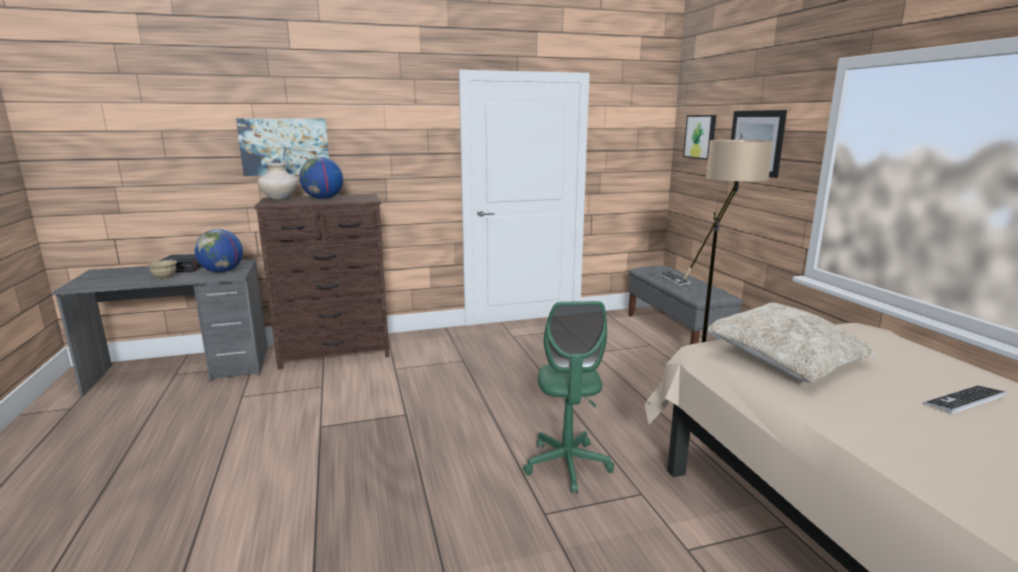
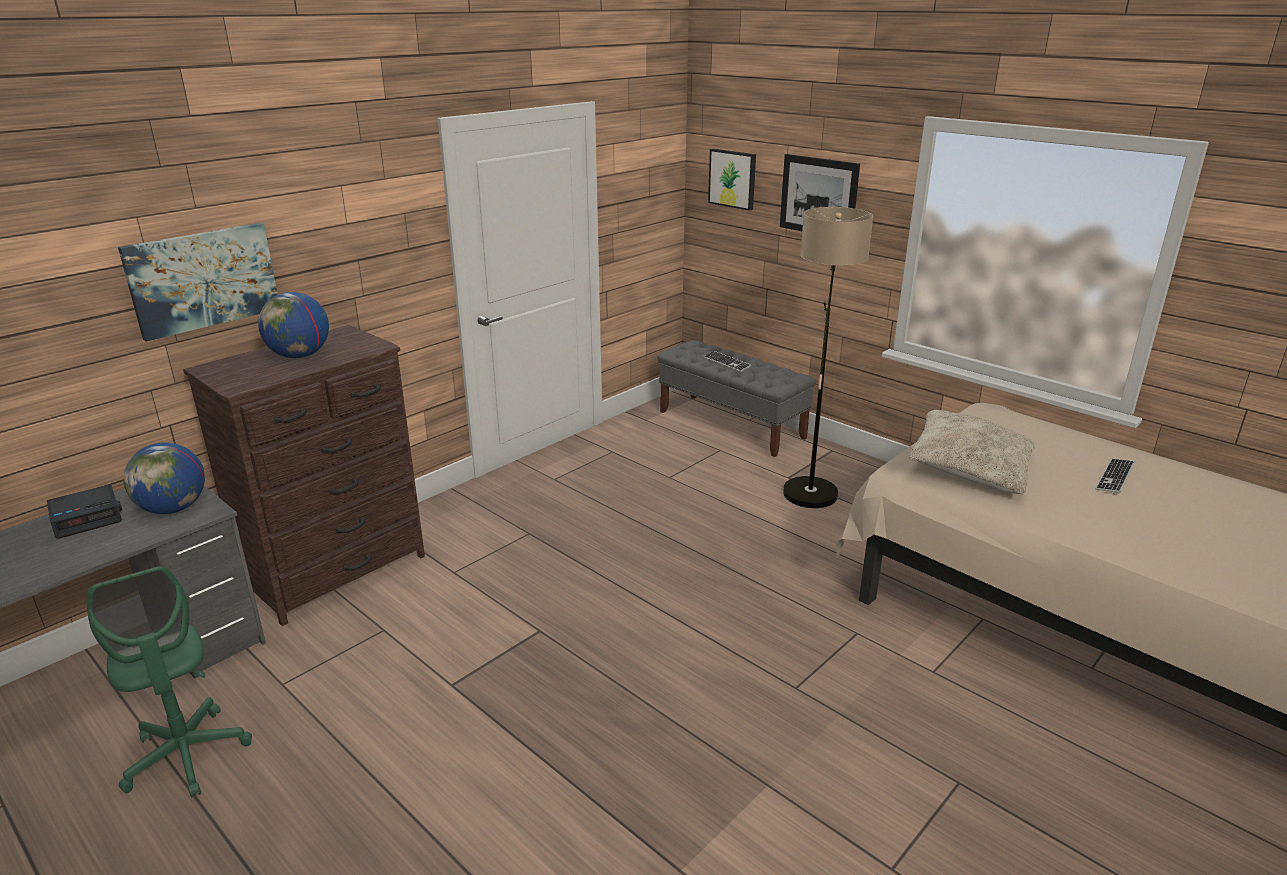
camera: 30 degrees left, 10 degrees up
(164, 277) = (89, 546): beige bowl -> none
(280, 198) = (224, 368): beige vase -> none
(567, 465) = (769, 628): green office chair -> green office chair (187, 755)

